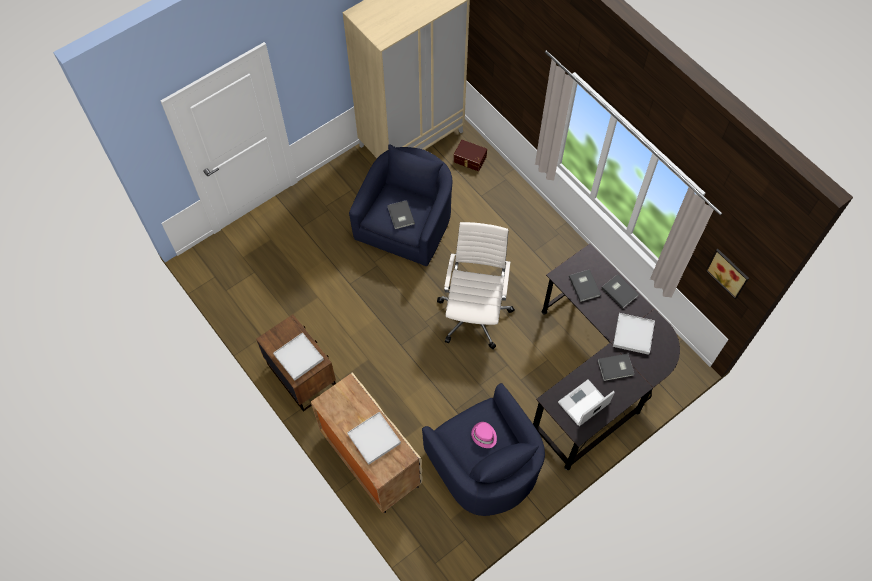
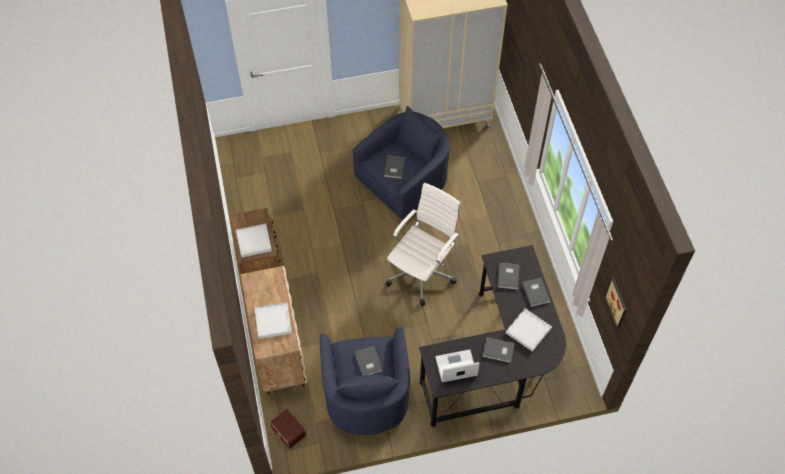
camera: 25 degrees right, 5 degrees down
(469, 159) = (484, 150): brown storage box -> brown storage box (287, 432)
(484, 436) = (368, 362): pink hat -> grey book

